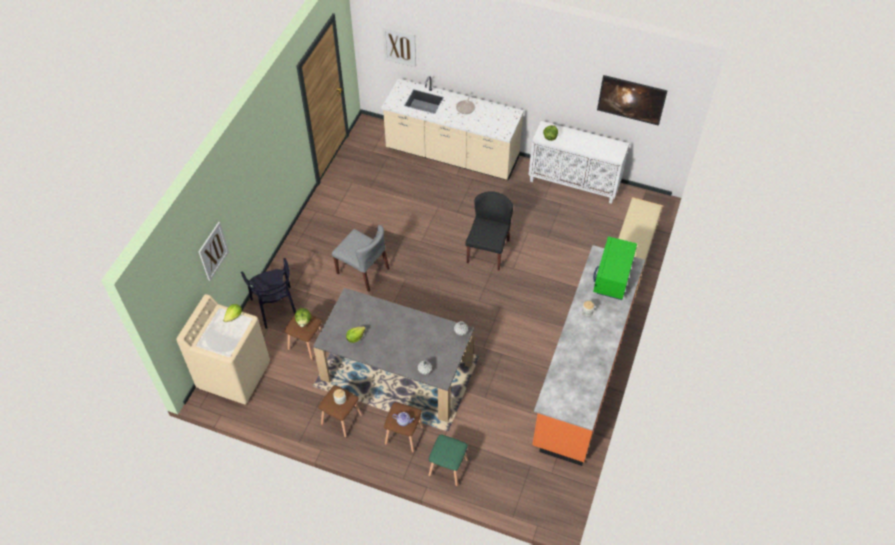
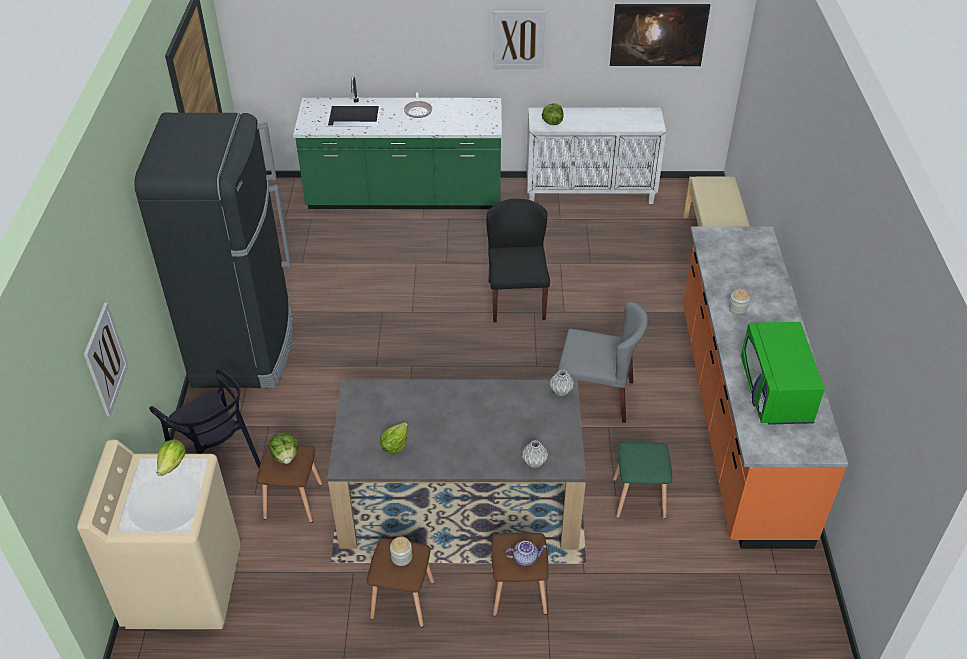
camera: 20 degrees left, 10 degrees down
(315, 238) = (245, 348): none -> black fridge
(363, 271) = (341, 373): grey chair -> grey chair (596, 396)
(400, 46) = (299, 41): picture -> picture (518, 39)
(448, 468) = (615, 620): green stool -> green stool (639, 499)
(452, 155) = (405, 198): beige counter -> green counter
(613, 278) = (745, 258): green microwave -> green microwave (776, 392)

